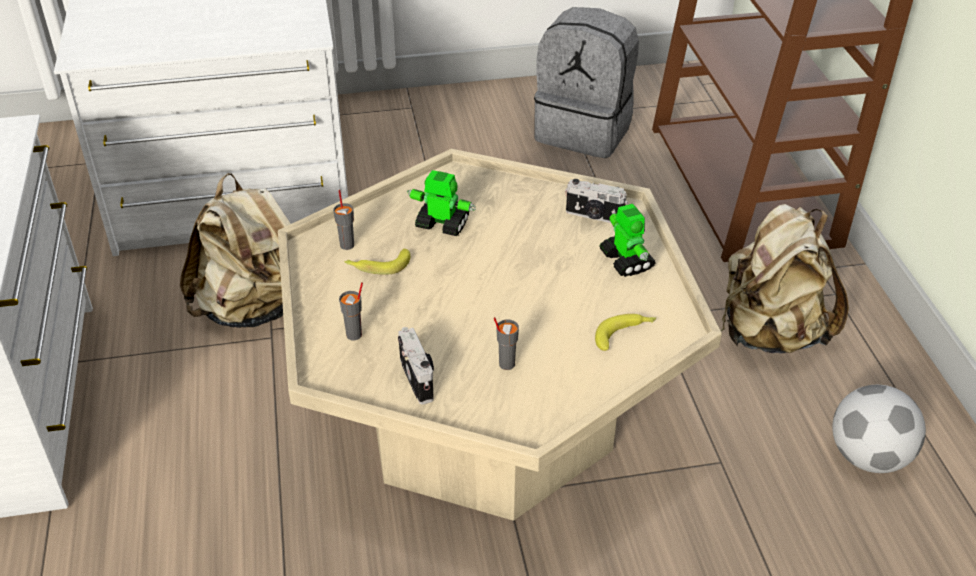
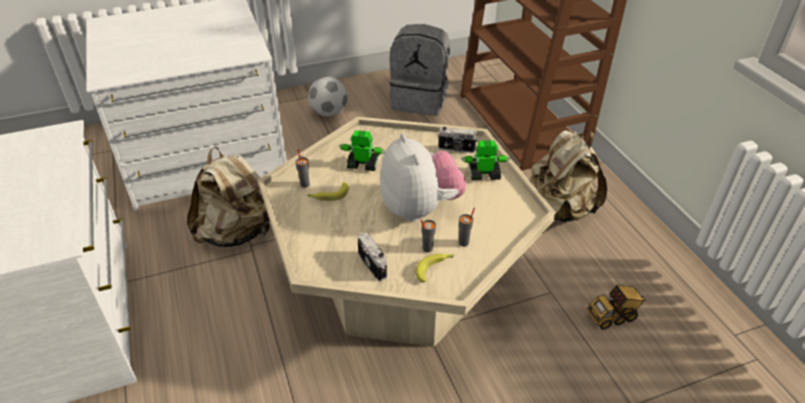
camera: 10 degrees left, 0 degrees up
(354, 335) = (324, 242): grey cup -> grey cup (464, 243)
(511, 302) = (420, 208): none -> plush toy
(625, 334) = (496, 220): banana -> banana (435, 268)
(626, 260) = (483, 174): toy robot -> toy robot turned 60 degrees counterclockwise
(813, 514) = (612, 316): none -> toy truck
(868, 456) = (635, 277): football -> football (329, 113)

